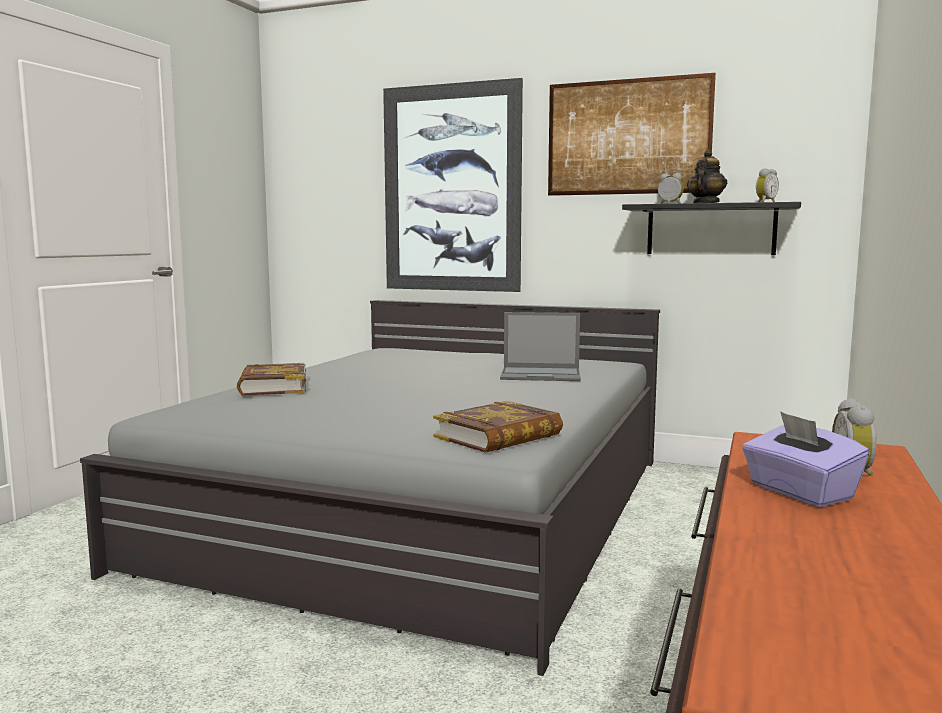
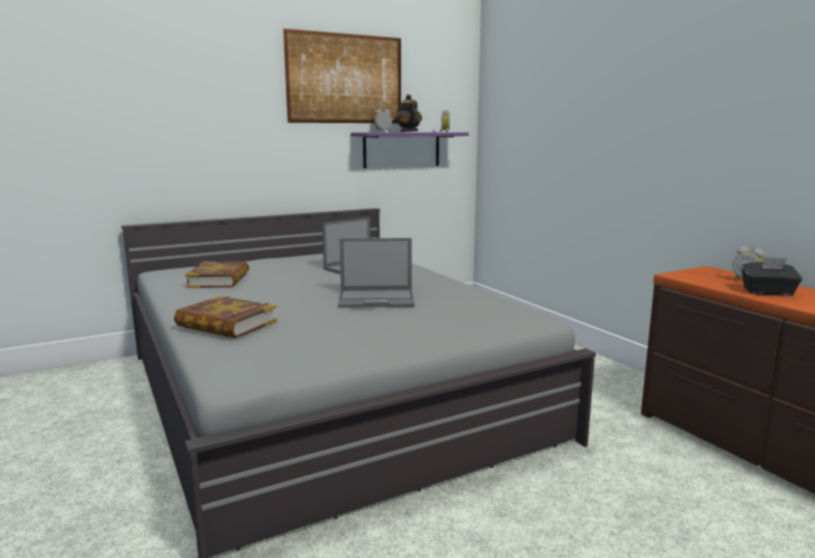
camera: 50 degrees left, 5 degrees up
(441, 399) = (377, 299): none -> laptop
(451, 189) = (196, 114): picture -> none
(499, 436) = (498, 311): book -> book (219, 280)
(710, 229) = (401, 149): black shelf -> purple shelf
(799, 492) = (768, 292): purple tissue box -> black tissue box

